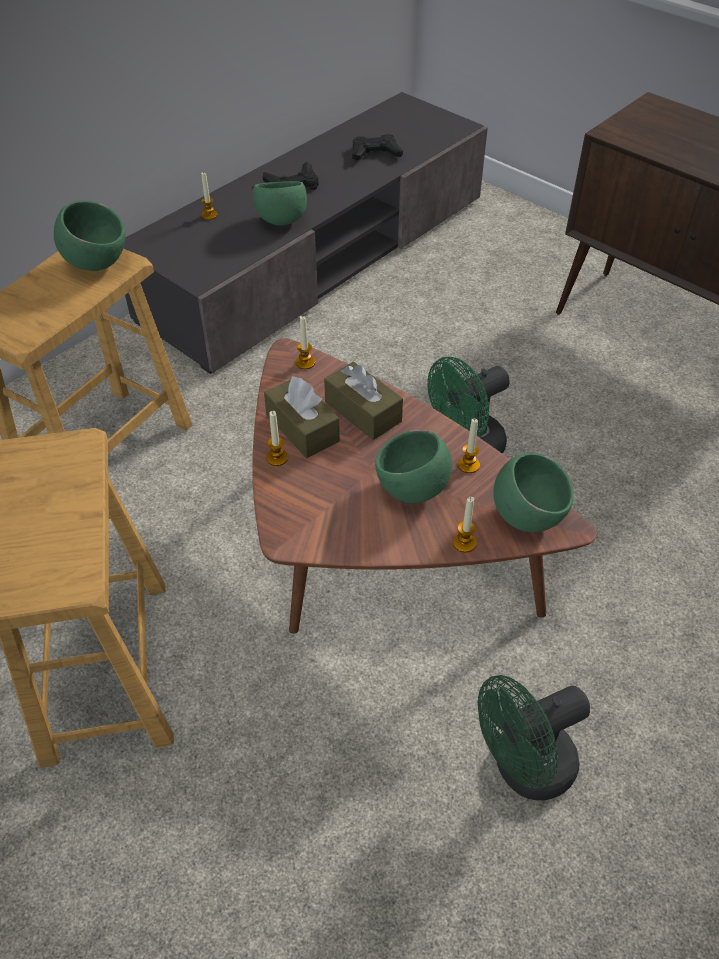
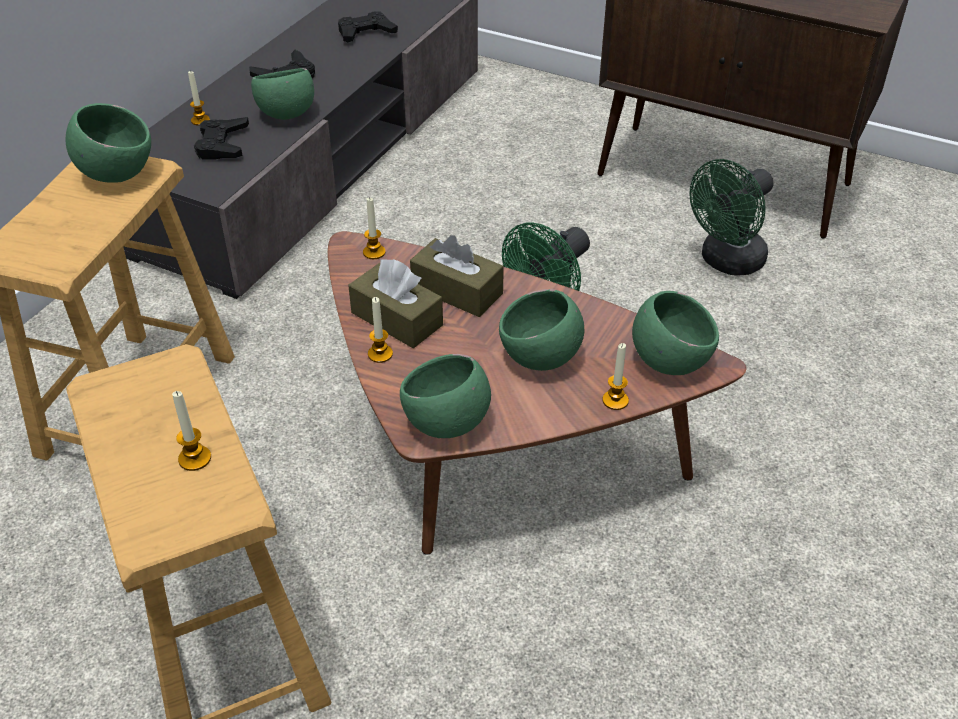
camera: 15 degrees left, 5 degrees down
(219, 240) = (222, 144): none -> black game controller
(310, 534) = (446, 424): none -> green bowl
(468, 465) = (590, 324): candle -> candle (195, 458)
(523, 769) = (724, 636): green fan -> green fan (726, 262)

